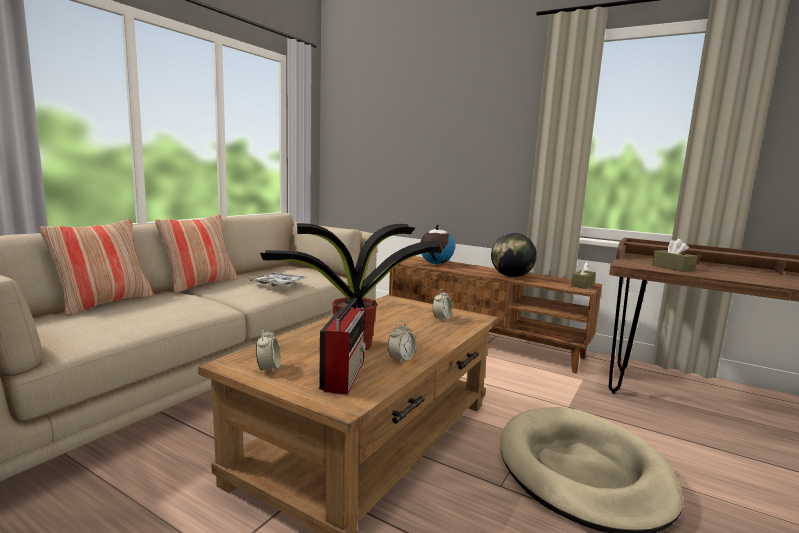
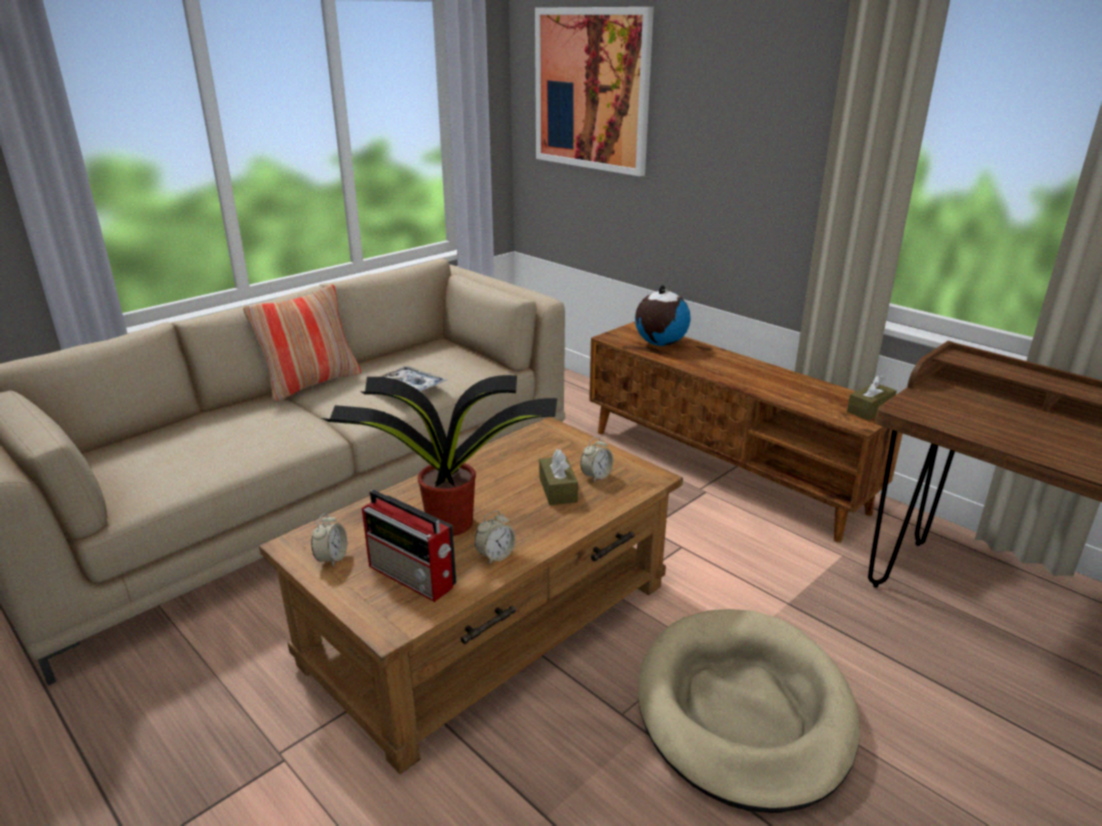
camera: 15 degrees right, 15 degrees up
(105, 303) = (189, 421): pillow -> none
(344, 374) = (413, 577): radio -> radio turned 105 degrees clockwise
(377, 120) = (591, 90): none -> picture
(511, 276) = (762, 382): globe -> none
(672, 267) = (982, 421): brown tissue box -> brown tissue box (558, 489)

